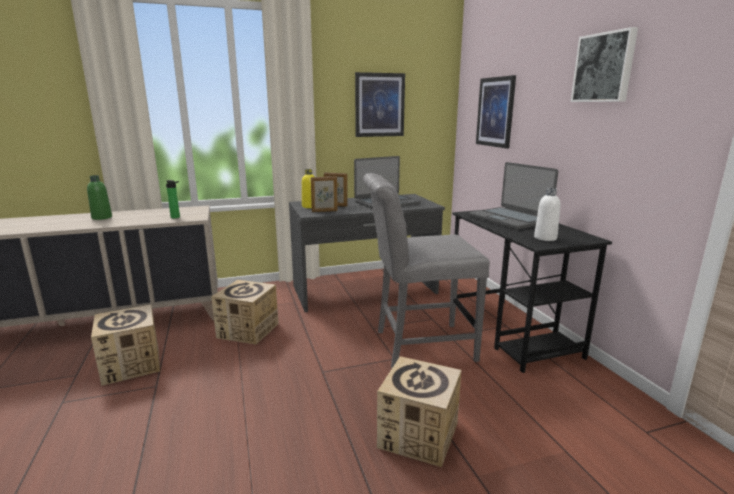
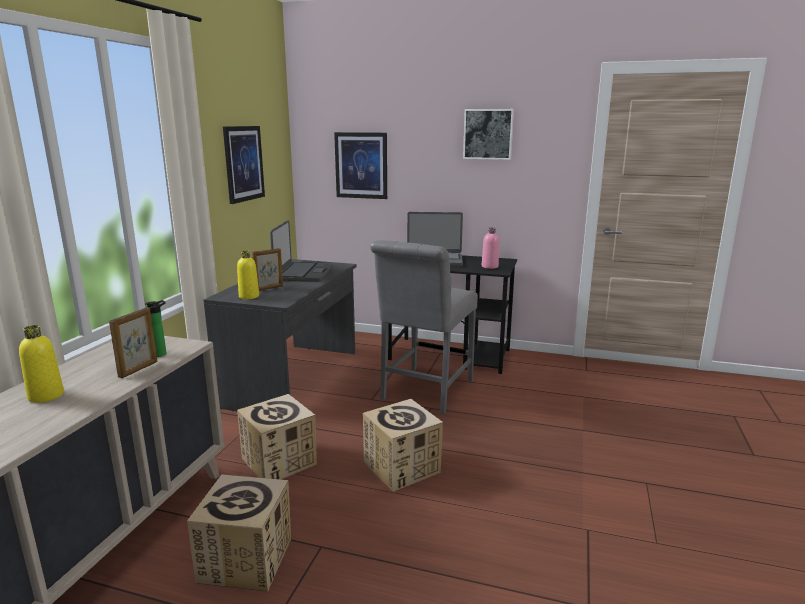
camera: 55 degrees left, 0 degrees up
(102, 217) = (46, 396): green bottle -> yellow bottle
(324, 211) = (282, 296): picture frame -> picture frame (139, 369)
(418, 435) = (531, 433): cardboard box -> cardboard box (402, 467)
(545, 238) = (489, 266): white bottle -> pink bottle

